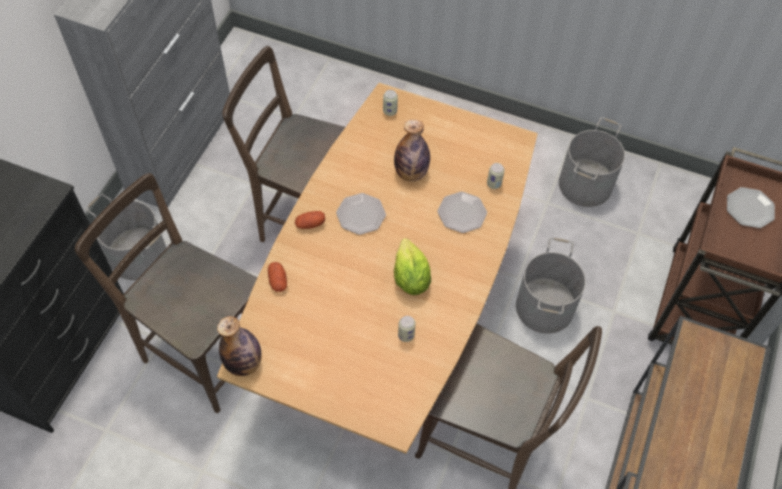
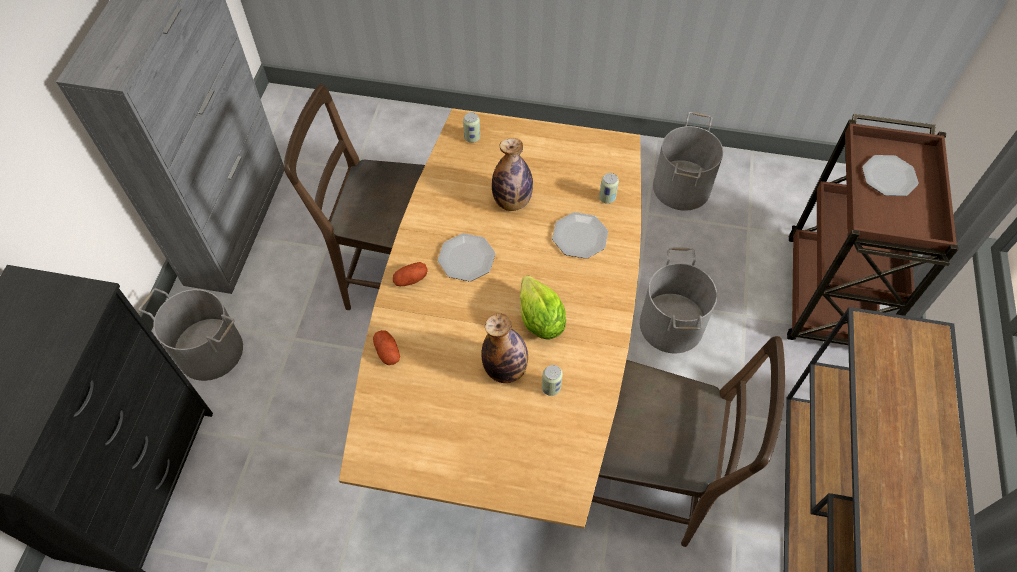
camera: 10 degrees left, 0 degrees up
(202, 348) = (304, 443): brown chair -> none
(244, 363) = (368, 458): bottle -> bottle (505, 369)

